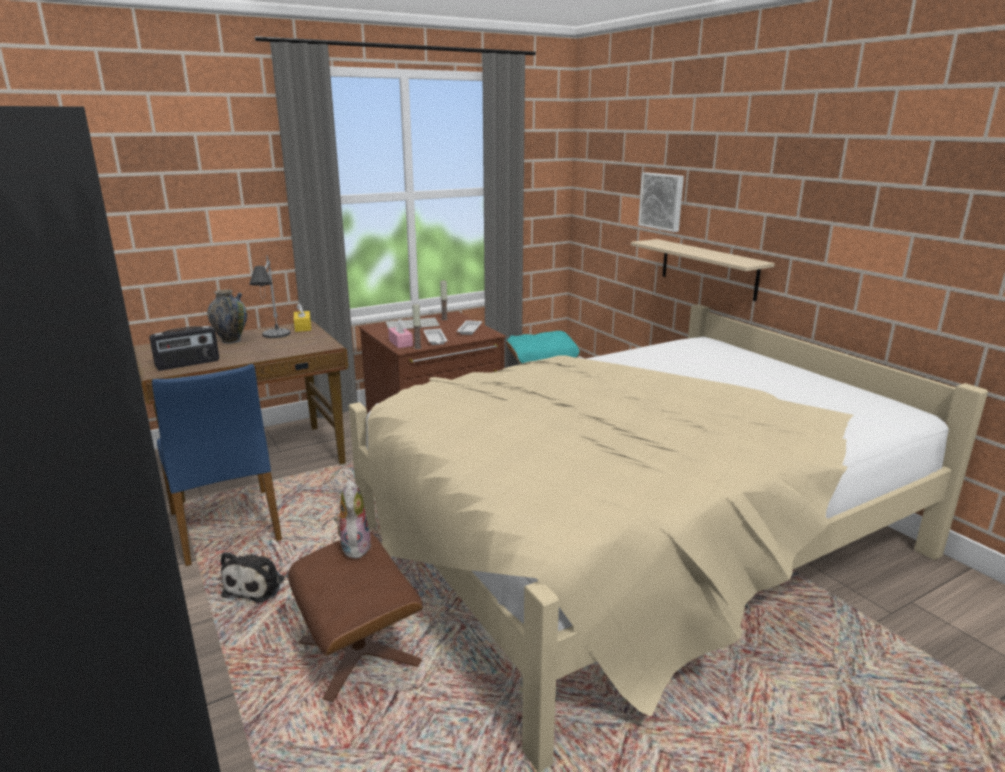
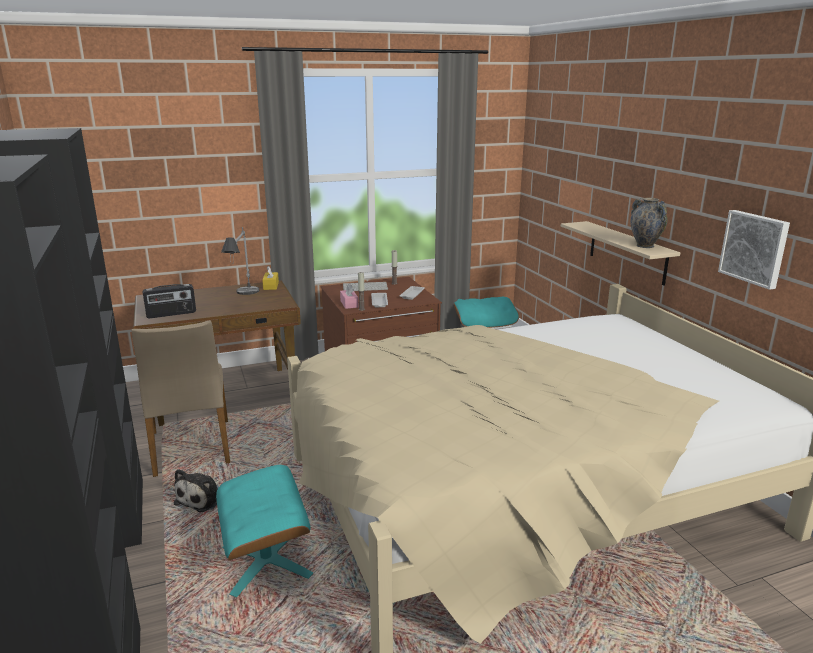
camera: 10 degrees right, 0 degrees up
(227, 526) = (191, 447): blue chair -> beige chair
(231, 340) = (211, 295): vase -> vase (645, 246)
(354, 547) = (268, 476): plush toy -> none
(360, 651) = (267, 561): brown ottoman -> turquoise ottoman
(662, 201) = (592, 188): picture -> picture (754, 248)

